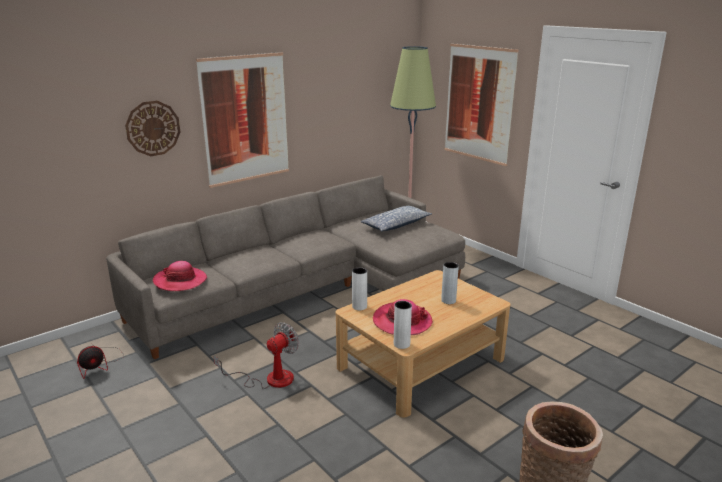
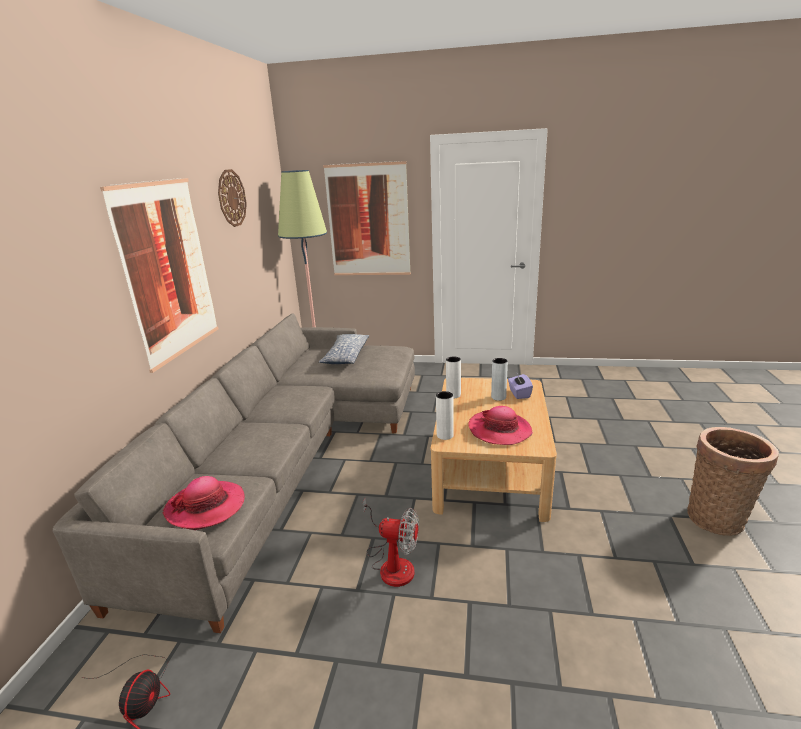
camera: 40 degrees left, 0 degrees up
(153, 128) = (68, 301): wall clock -> wall clock (231, 198)
(269, 379) = (392, 563): fan -> fan turned 105 degrees clockwise
(401, 344) = (535, 448): white vase -> white vase (453, 395)
(470, 305) = (519, 393): none -> purple tissue box

